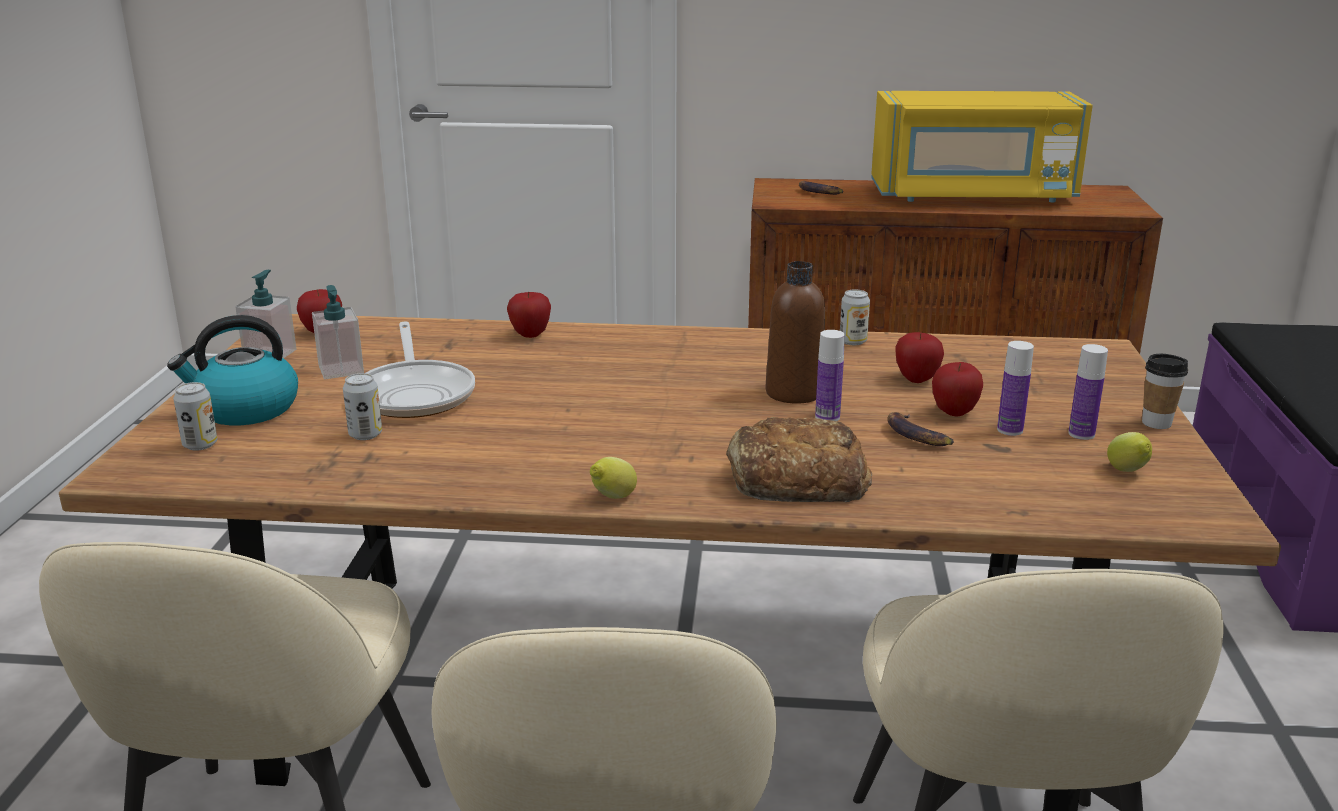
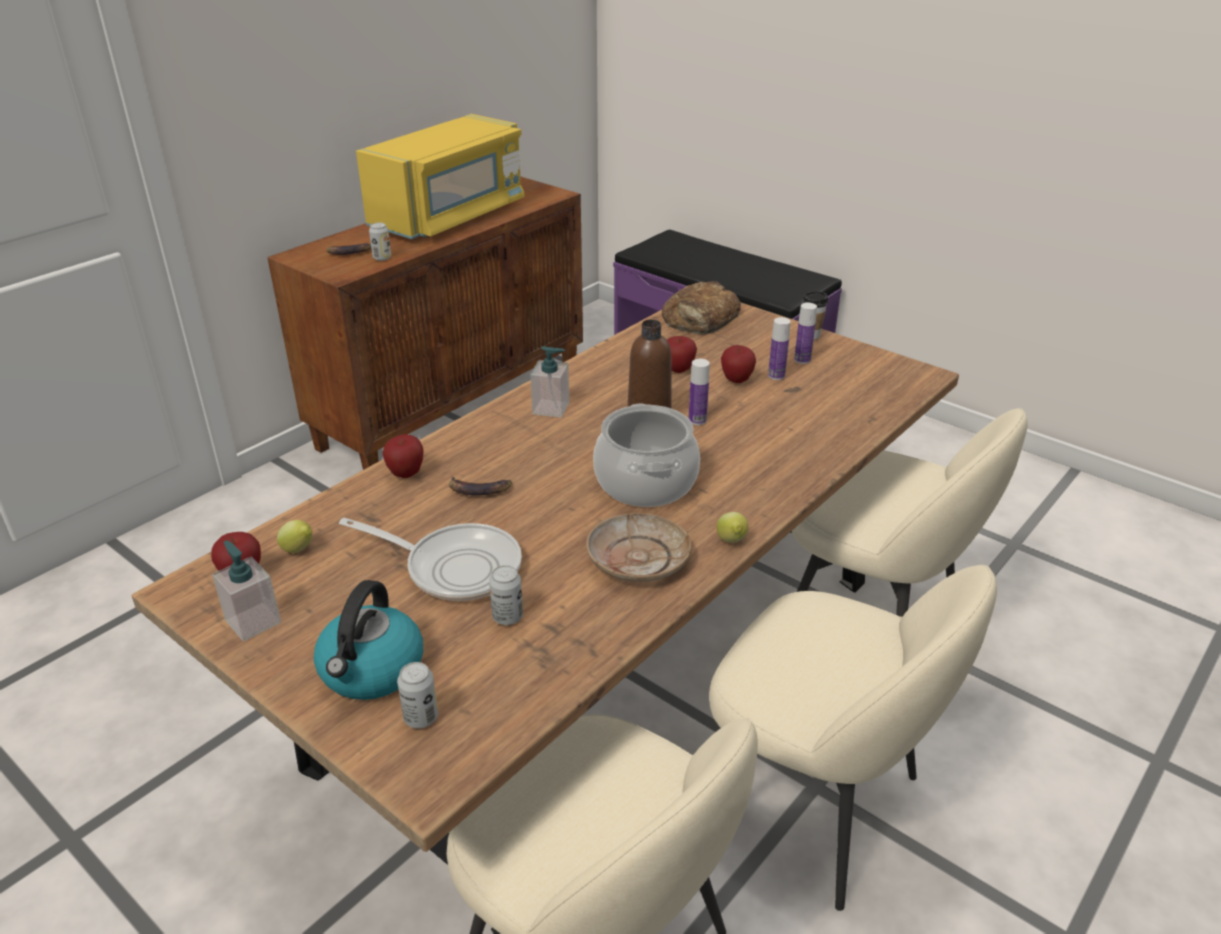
camera: 55 degrees left, 10 degrees up
(341, 370) = (350, 591): soap dispenser -> soap dispenser (551, 408)
(520, 462) = (637, 559): none -> beige plate
(663, 428) = (646, 482): none -> cooking pot
(795, 478) = (767, 466): bread -> bread (700, 318)
(853, 341) = (595, 362): can -> can (382, 258)
(917, 435) = (753, 404): banana -> banana (479, 489)
(1127, 472) = (856, 370): lemon -> lemon (299, 550)

